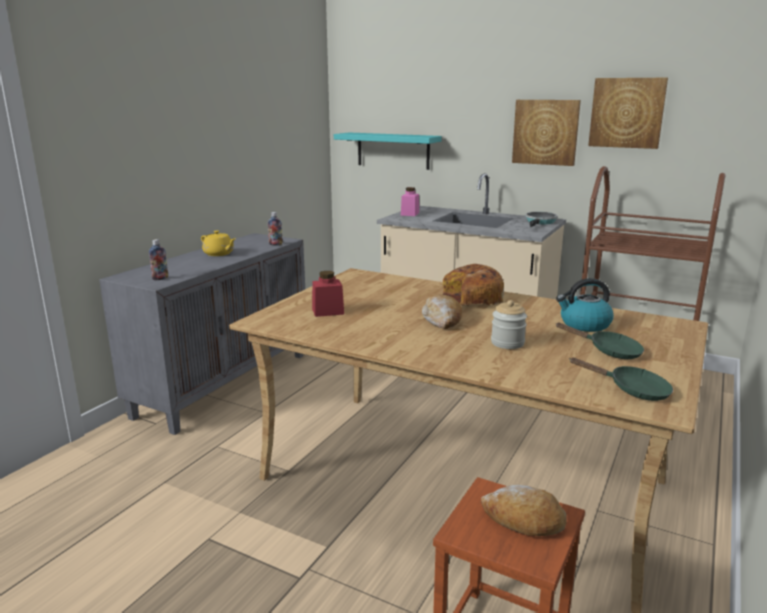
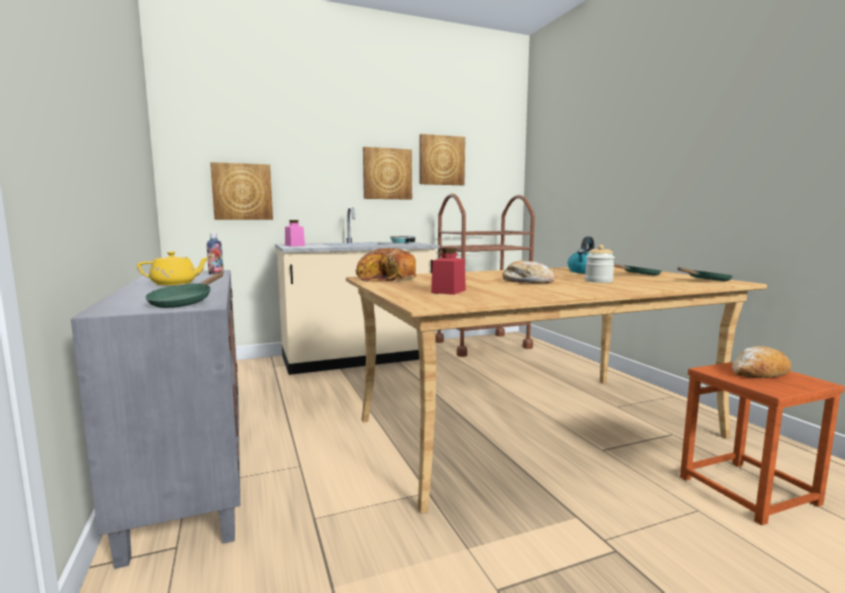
camera: 50 degrees left, 10 degrees down
(160, 278) = (185, 302): bottle -> green frying pan
(393, 150) = (242, 192): turquoise shelf -> picture
(470, 299) = (495, 274): bread -> bread (388, 279)

